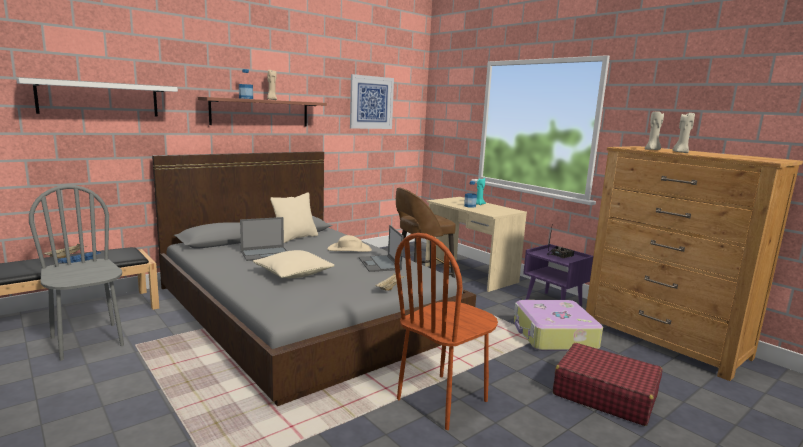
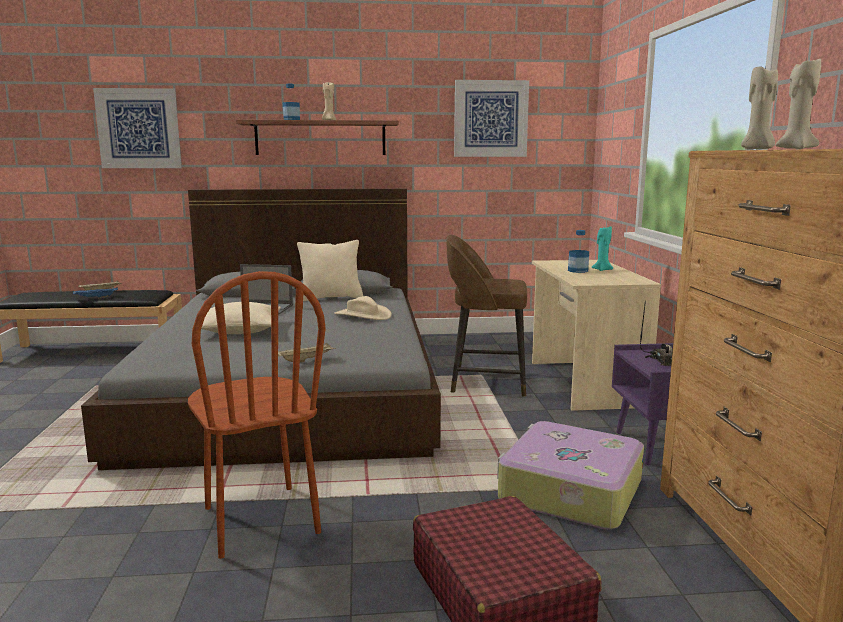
camera: 35 degrees right, 0 degrees up
(88, 341) = (71, 375): grey chair -> none
(99, 99) = (138, 128): white shelf -> picture
(380, 264) = (360, 334): laptop -> none
(442, 400) = (259, 520): brown chair -> brown chair turned 105 degrees counterclockwise

